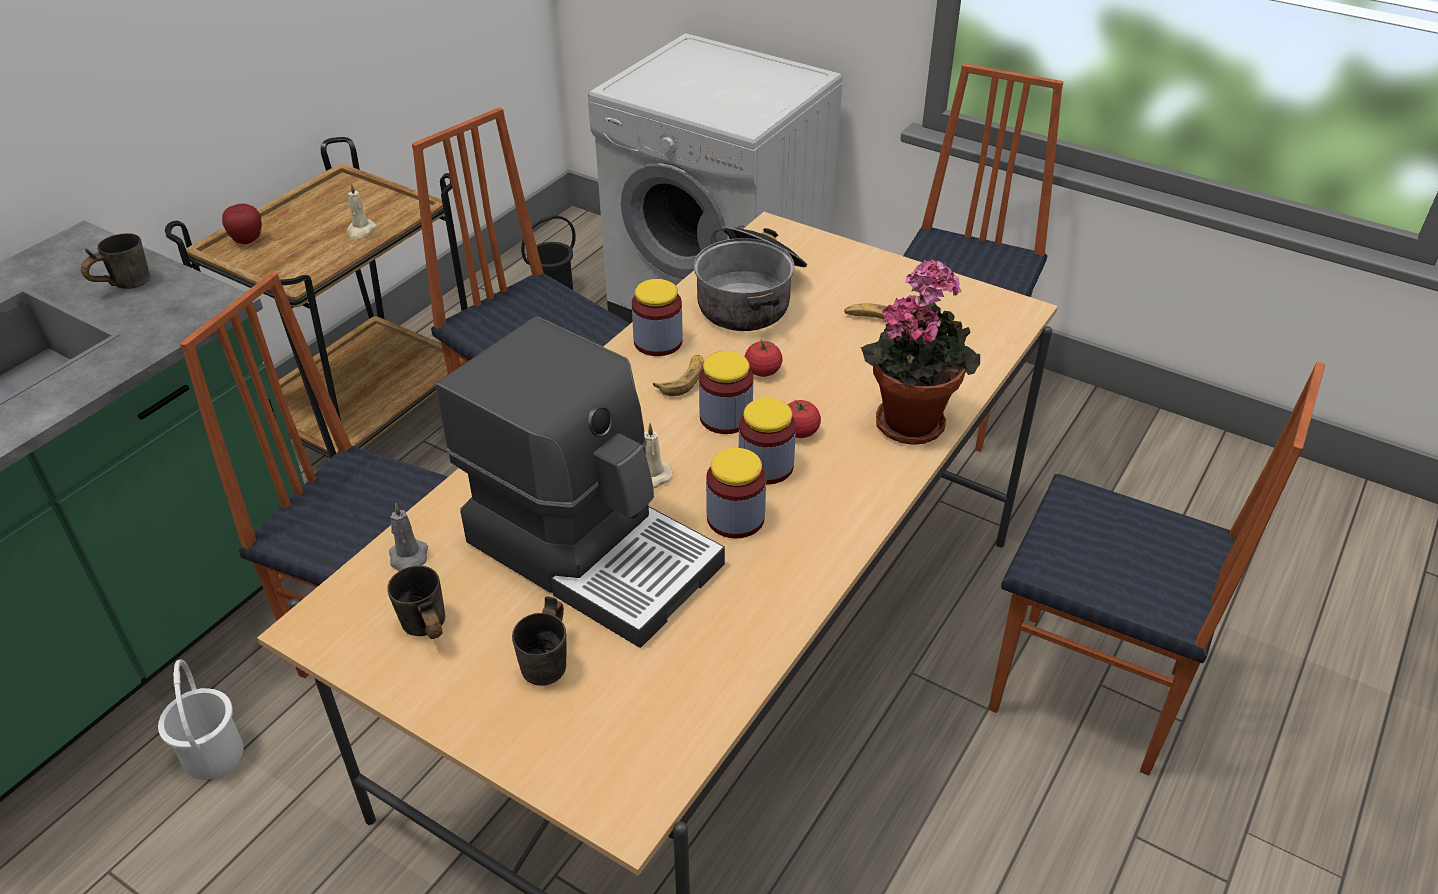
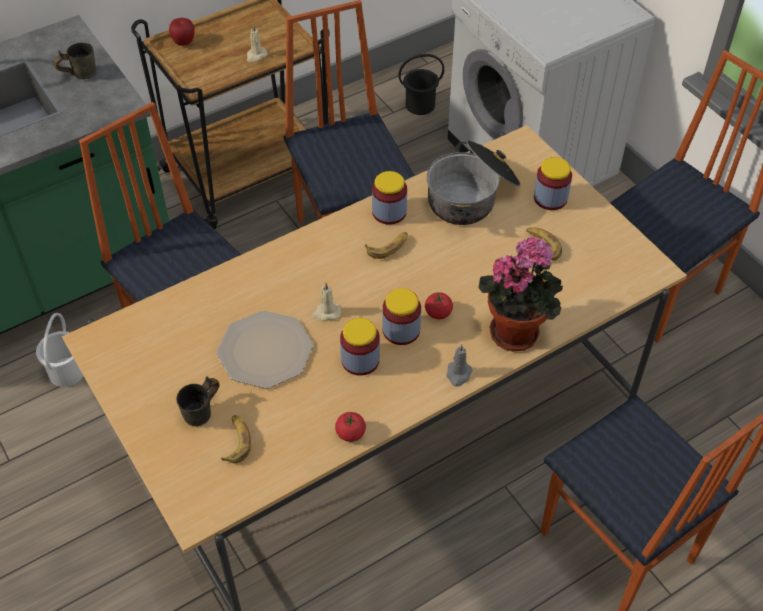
camera: 25 degrees right, 10 degrees up
(409, 559) = (161, 316): grey candle -> grey candle (458, 374)
(422, 631) = (146, 366): grey mug -> none
(593, 550) = (265, 350): coffee machine -> plate
(625, 682) = (236, 441): none -> banana
(726, 417) = (398, 285): jar -> jar (550, 198)
(763, 371) = (443, 258): tomato -> tomato (350, 433)

